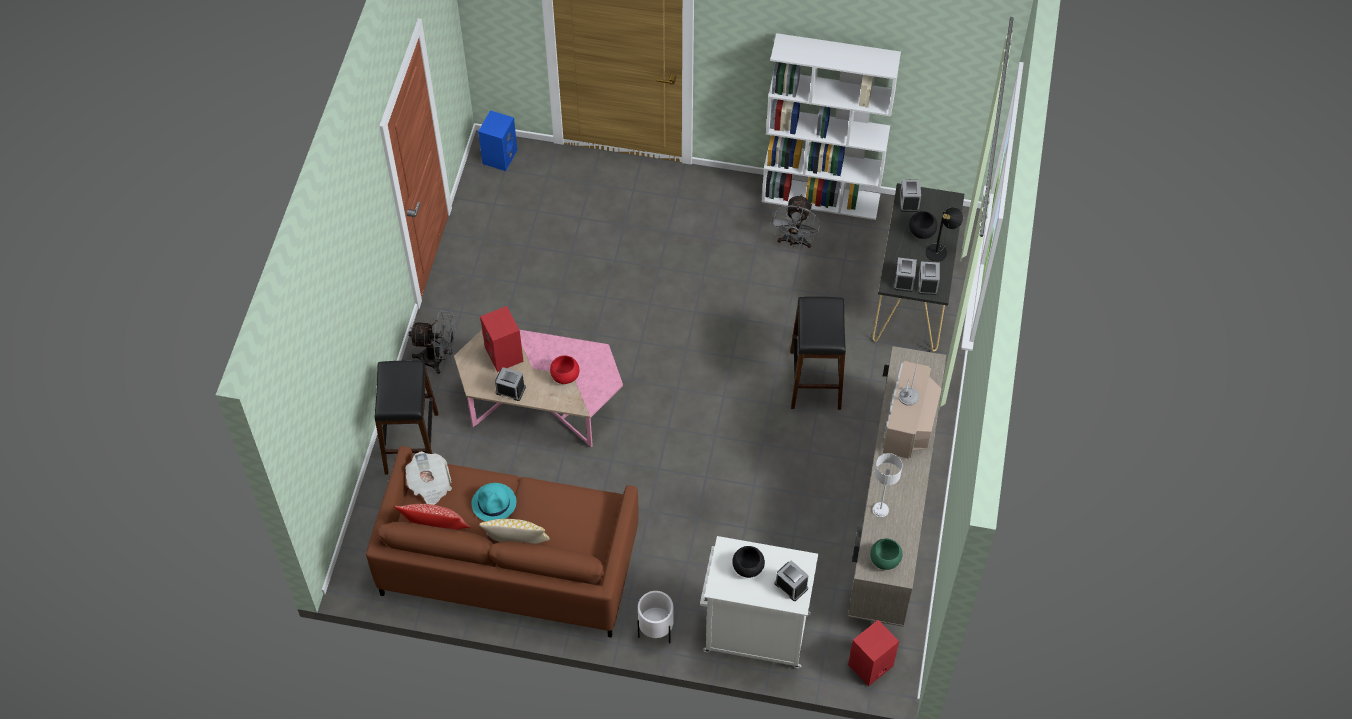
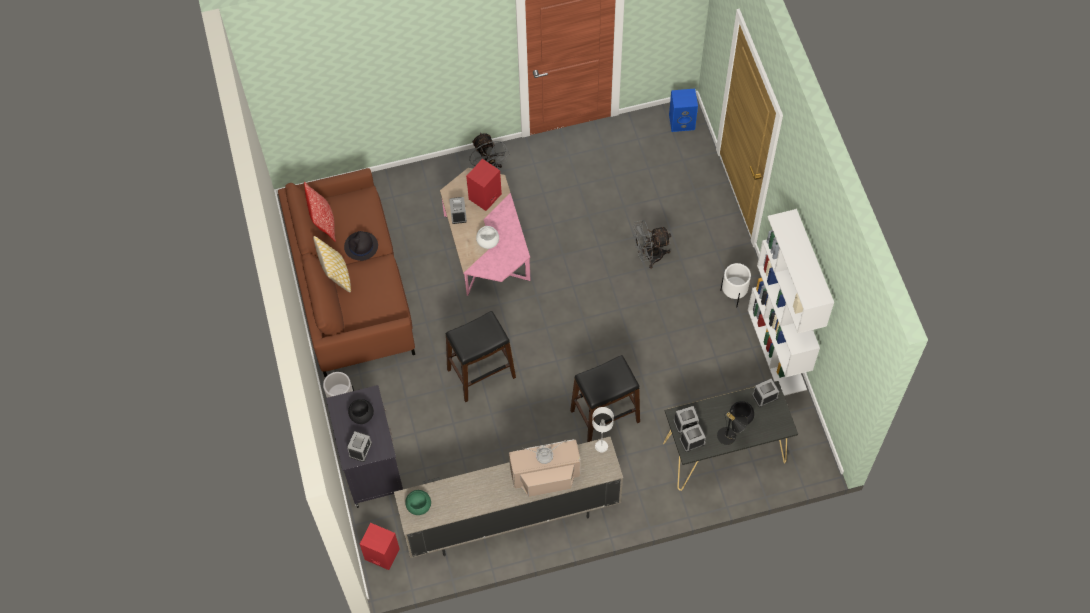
camera: 65 degrees right, 5 degrees up
(411, 443) = (413, 186): black stool -> black stool (481, 373)
(430, 485) = (356, 202): newspaper -> none
(494, 503) = (361, 246): turquoise hat -> black hat
(564, 375) = (488, 241): red bowl -> white bowl
(738, 206) = (733, 295): none -> white planter
(754, 632) = (371, 465): white cabinet -> black cabinet
(794, 242) = (723, 348): grey fan -> grey fan (649, 256)
(880, 510) = (459, 486): grey table lamp -> grey table lamp (601, 446)

